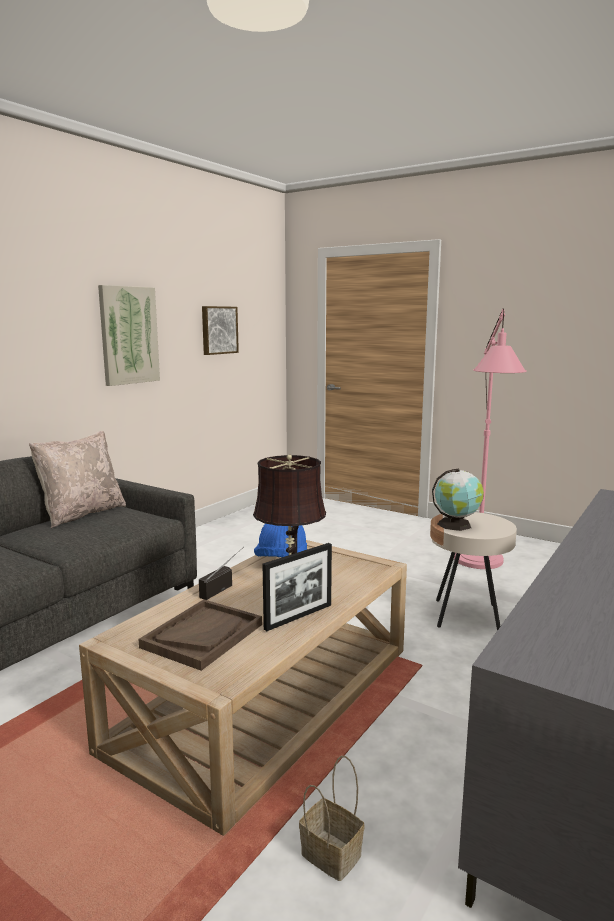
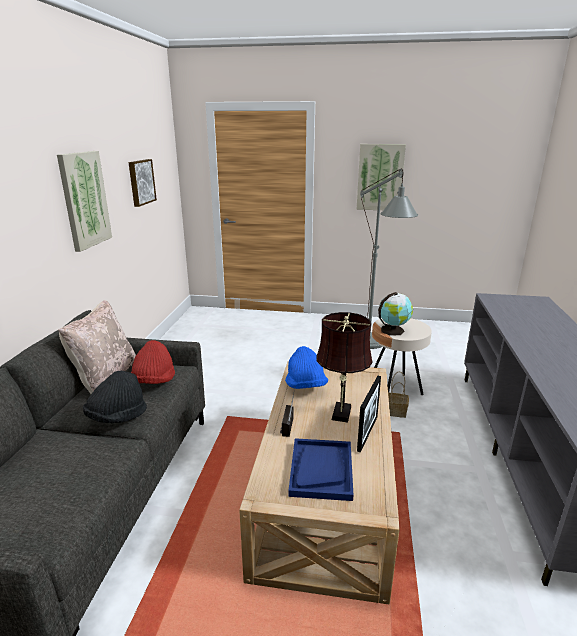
camera: 25 degrees left, 10 degrees up
(53, 542) = (117, 417): none -> black hat
(119, 523) = (154, 382): none -> red hat
(202, 635) = (321, 470): brown tray -> blue tray
(329, 854) = (456, 587): basket -> basket (394, 412)
(479, 565) = (372, 345): pink floor lamp -> grey floor lamp
(523, 334) = (380, 177): none -> picture

